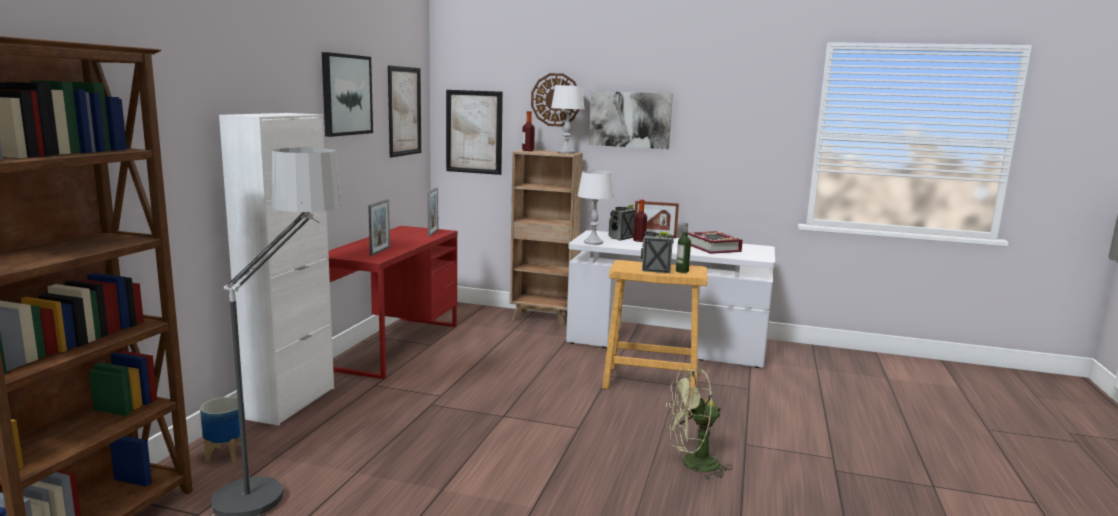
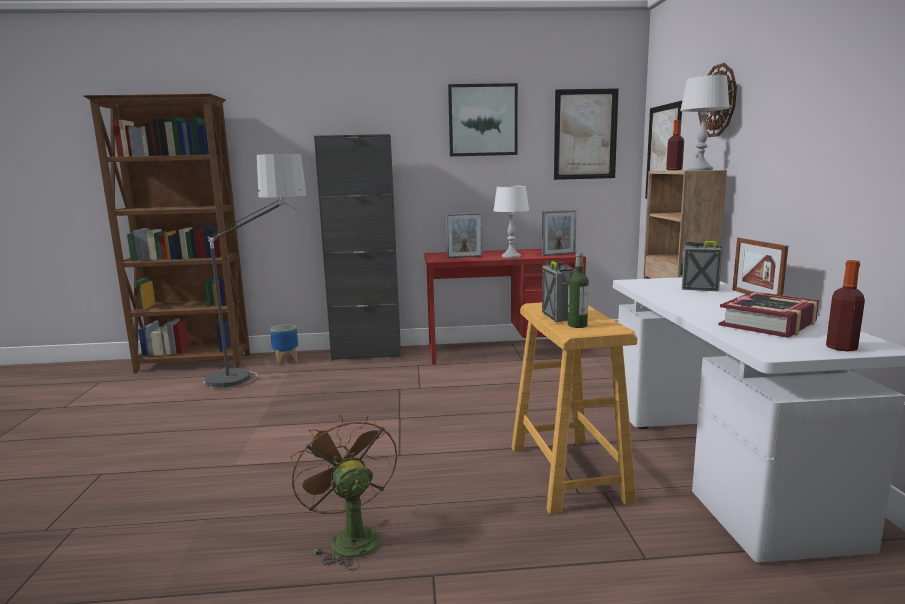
camera: 70 degrees right, 0 degrees up
(290, 403) = (367, 354): white cabinet -> black cabinet
(593, 242) = (640, 284): white table lamp -> white table lamp (511, 256)
(630, 119) = (780, 114): picture -> none
(639, 240) = (706, 294): bottle -> bottle (841, 347)
(692, 464) = (350, 537): green fan -> brown fan

